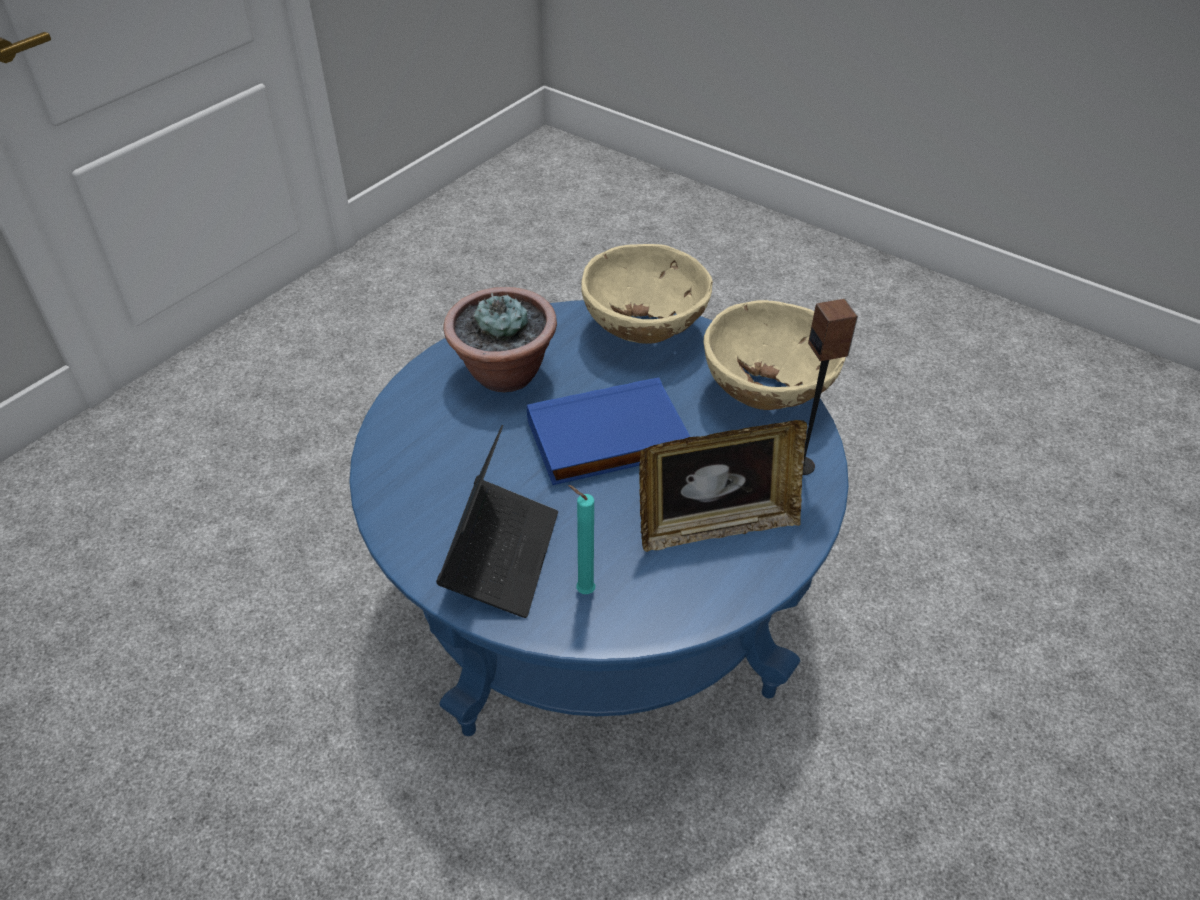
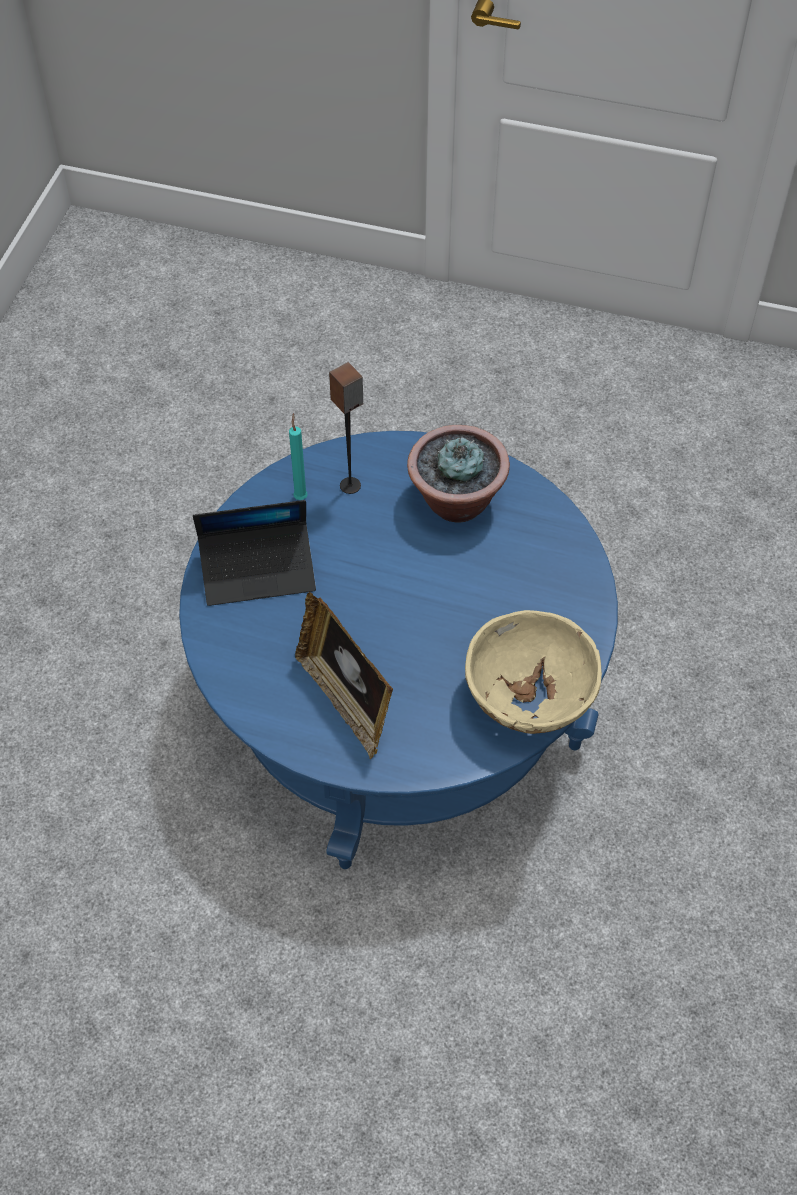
camera: 70 degrees right, 10 degrees up
(582, 590) = (245, 631): turquoise candle -> turquoise candle (300, 496)
(607, 440) = (410, 598): blue book -> none
(644, 330) = (569, 582): beige bowl -> none
(802, 465) = (445, 749): speaker -> speaker (350, 486)

